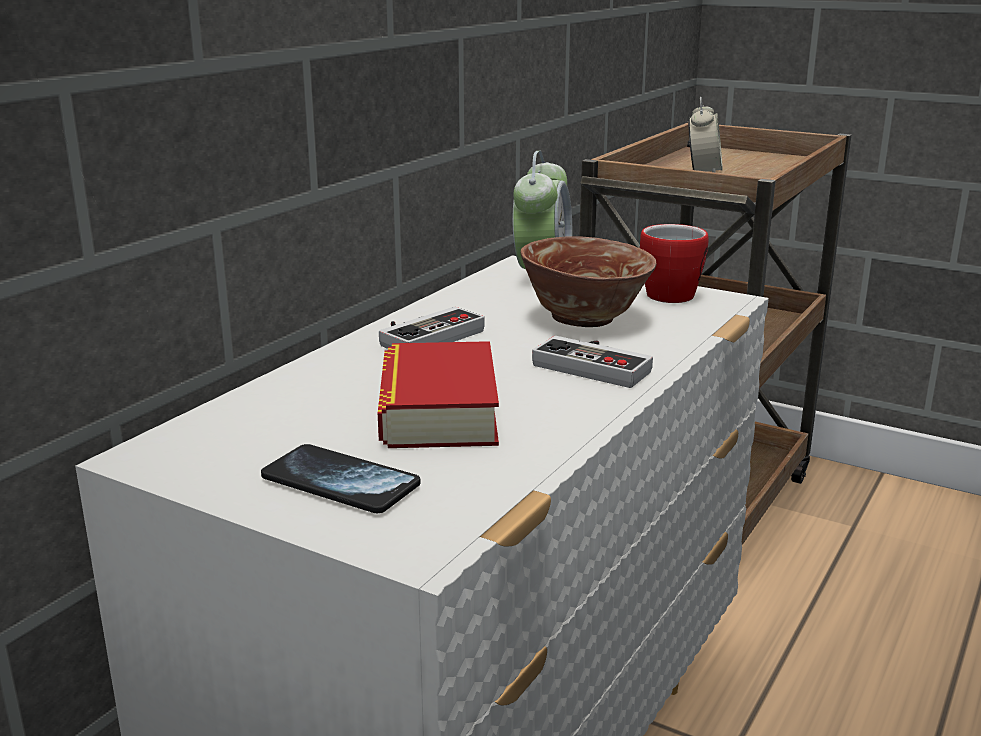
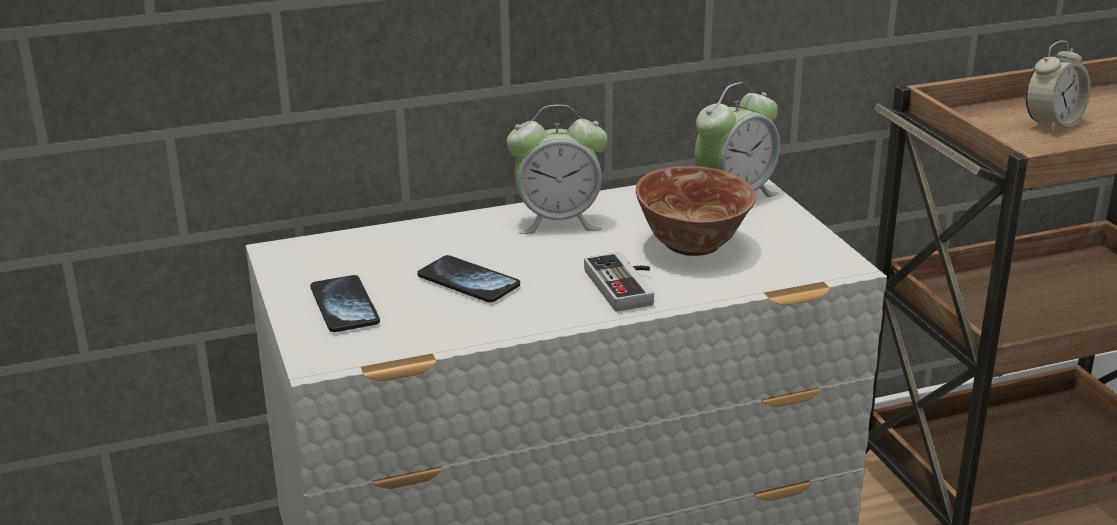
camera: 40 degrees right, 5 degrees up
(425, 335) = (558, 221): game controller -> alarm clock
(438, 411) = (468, 282): book -> phone
(671, 292) = (810, 244): mug -> none

